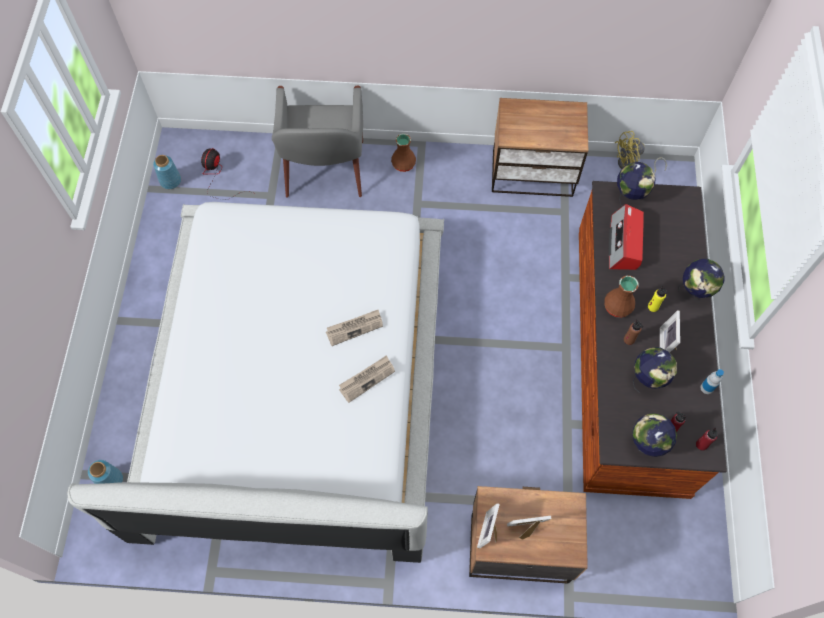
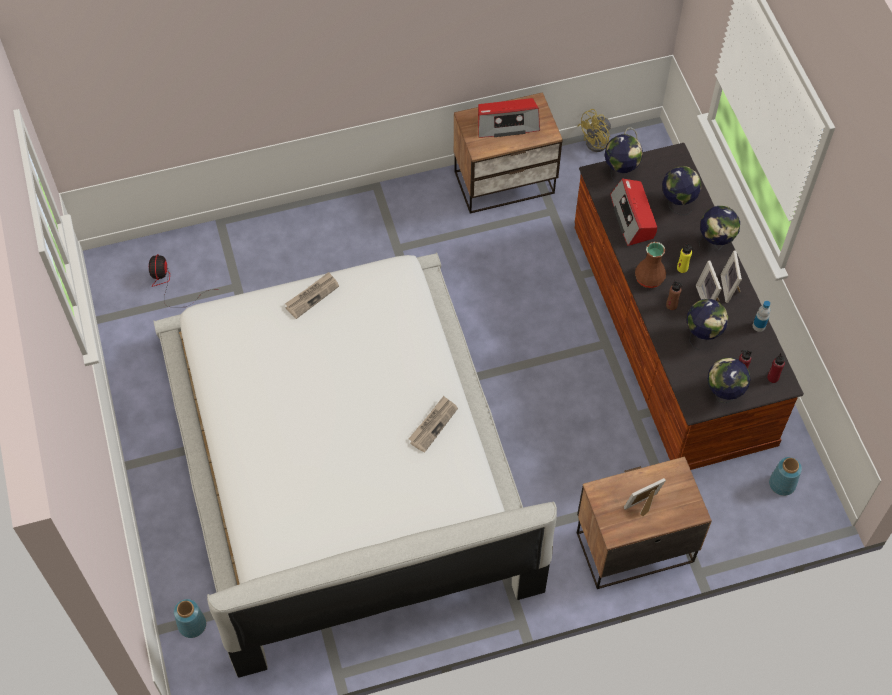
camera: 20 degrees left, 5 degrees down
(170, 181) = (118, 304): blue vase -> blue vase (782, 484)
(324, 170) = (284, 243): grey armchair -> none
(354, 327) = (400, 380): newspaper -> newspaper (312, 296)
(403, 163) = (365, 211): brown vase -> none
(490, 532) = (610, 520): picture frame -> picture frame (730, 288)
(543, 121) = (507, 123): none -> radio
(672, 243) = (677, 203): none -> globe

